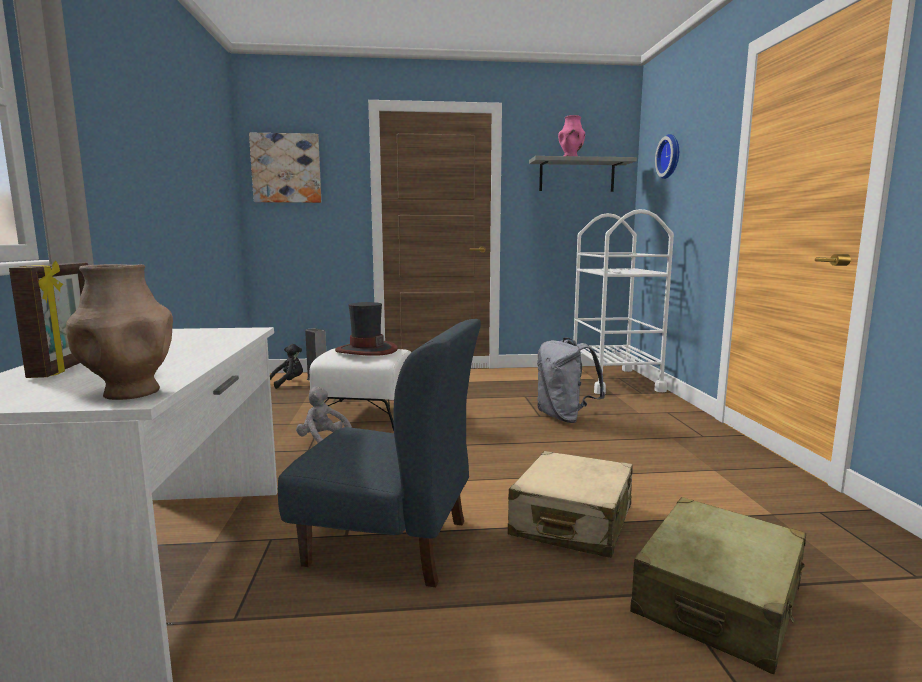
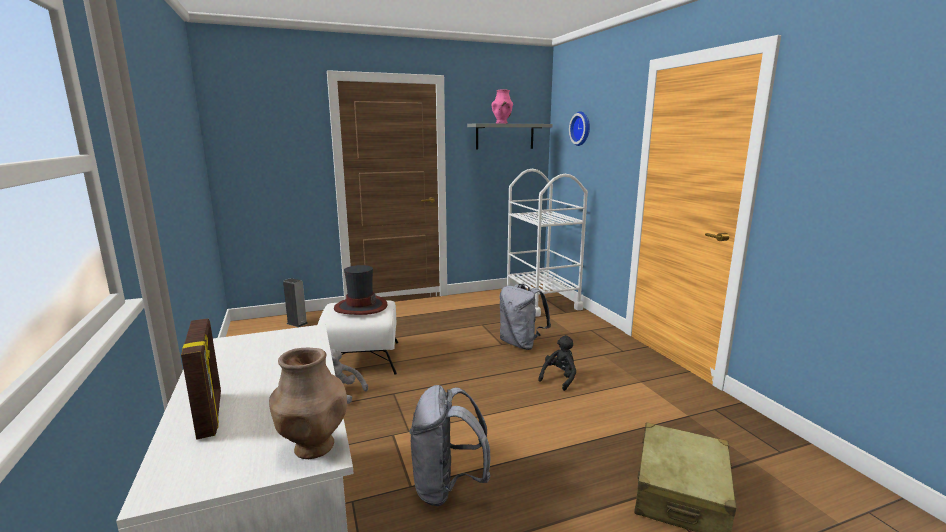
camera: 15 degrees left, 5 degrees up
(286, 168) = (251, 133): picture -> none
(288, 383) = (271, 329): black plush toy -> black plush toy (559, 378)
(389, 542) = (447, 487): blue chair -> grey backpack
(572, 521) = (567, 444): beige suitcase -> none

